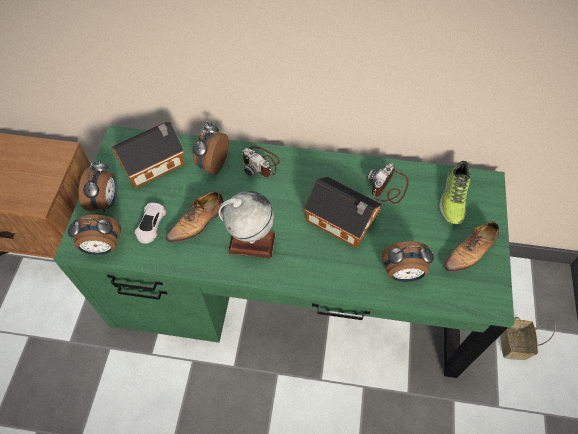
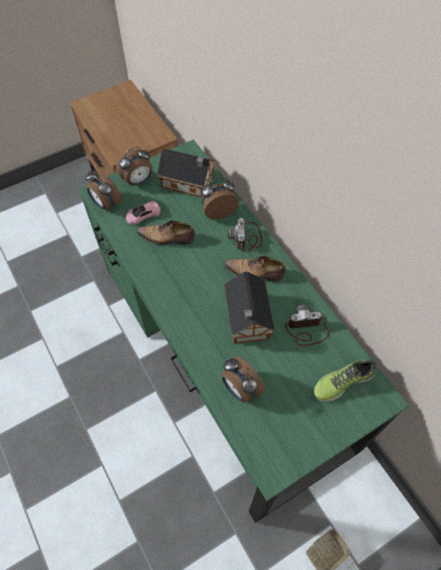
camera: 50 degrees right, 0 degrees up
(151, 224) = (143, 215): white toy car -> pink toy car
(251, 243) = (179, 278): globe -> none
(470, 252) = (303, 426): shoe -> shoe (255, 272)

